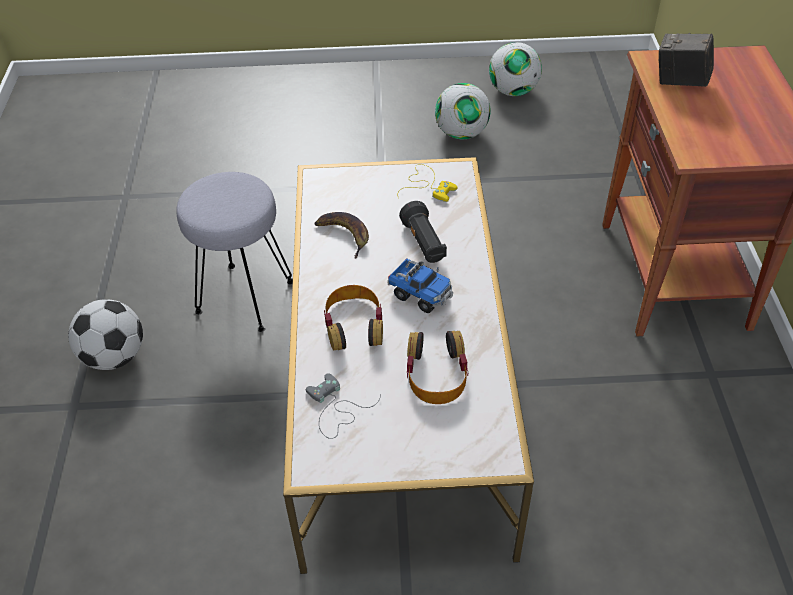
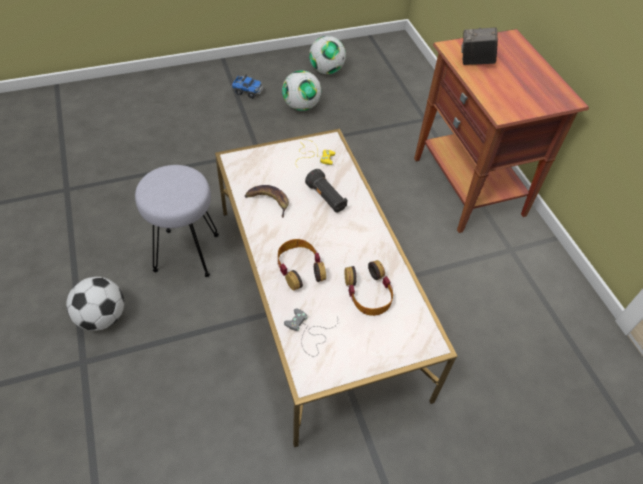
camera: 20 degrees left, 5 degrees up
(421, 295) = (337, 237): toy truck -> toy truck (247, 92)

